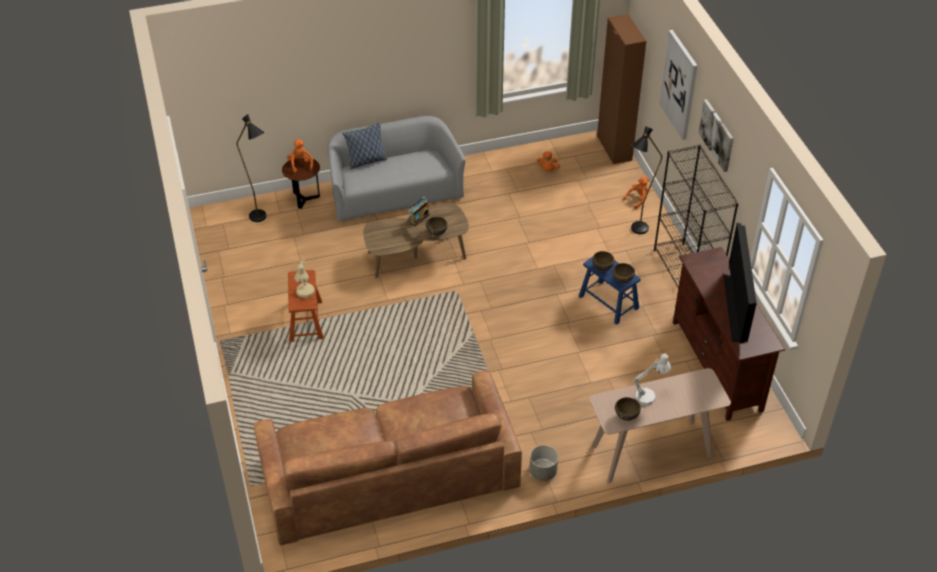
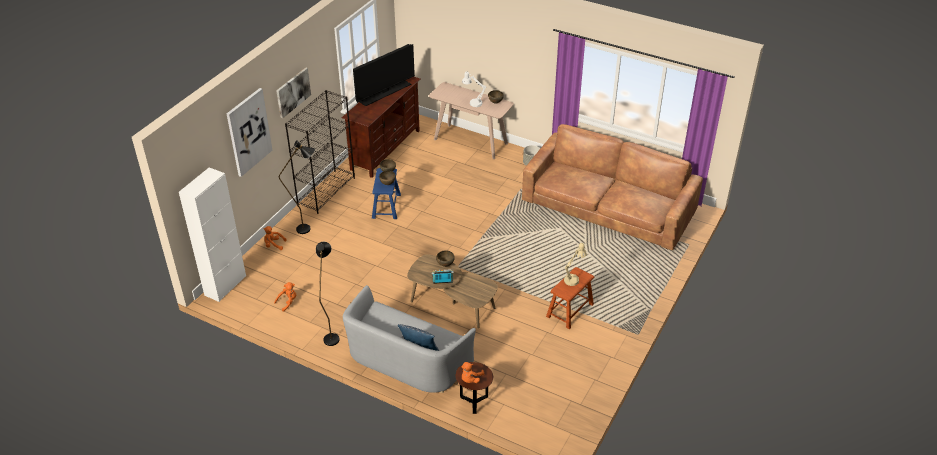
camera: 135 degrees left, 5 degrees down
(262, 219) = (523, 408): black floor lamp -> black floor lamp (332, 335)
(614, 148) = (225, 285): brown cabinet -> white cabinet

